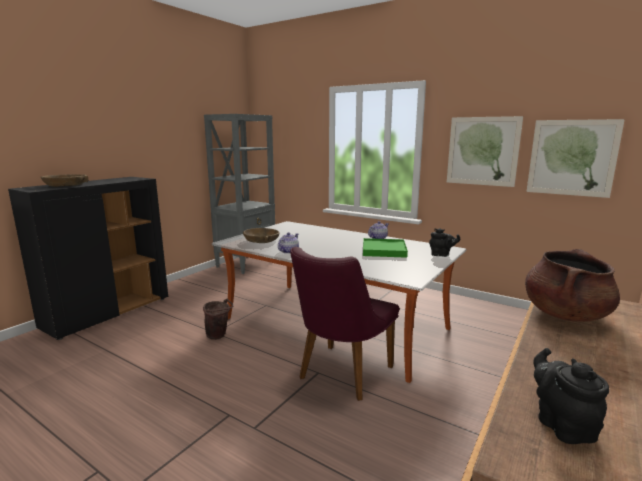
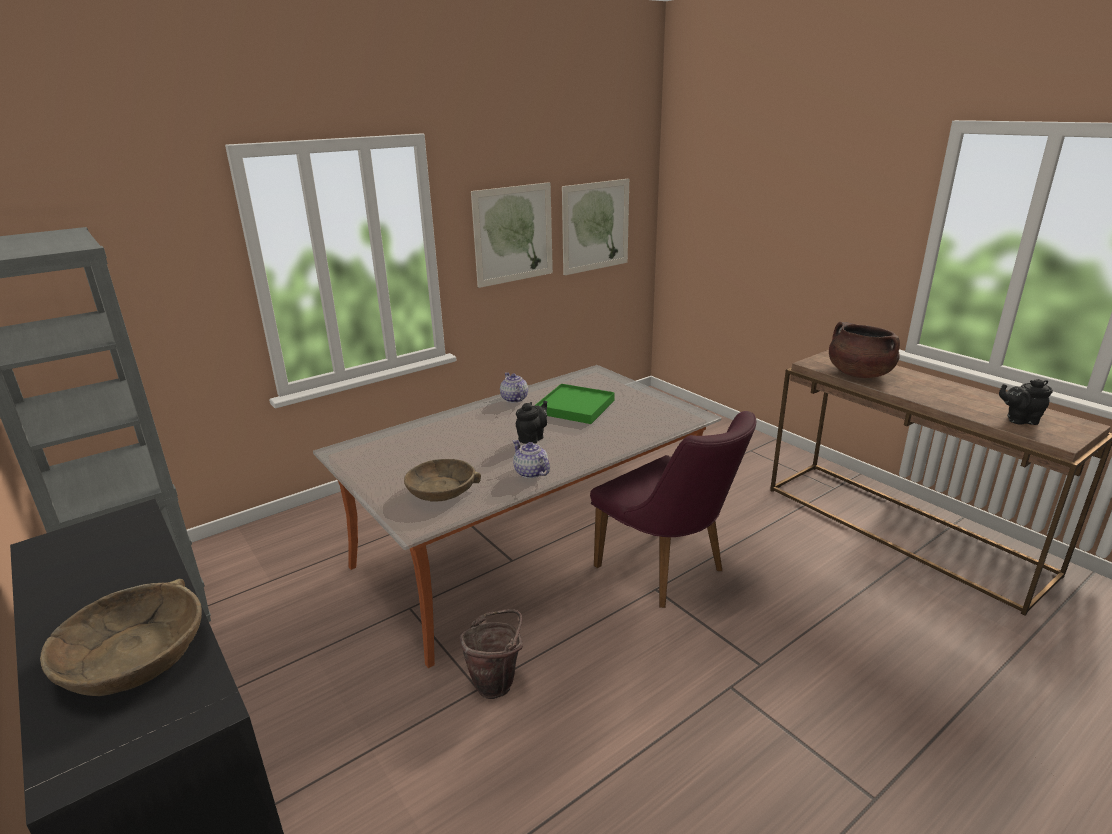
camera: 70 degrees left, 10 degrees up
(441, 255) = (616, 381): black teapot -> black teapot (532, 438)

